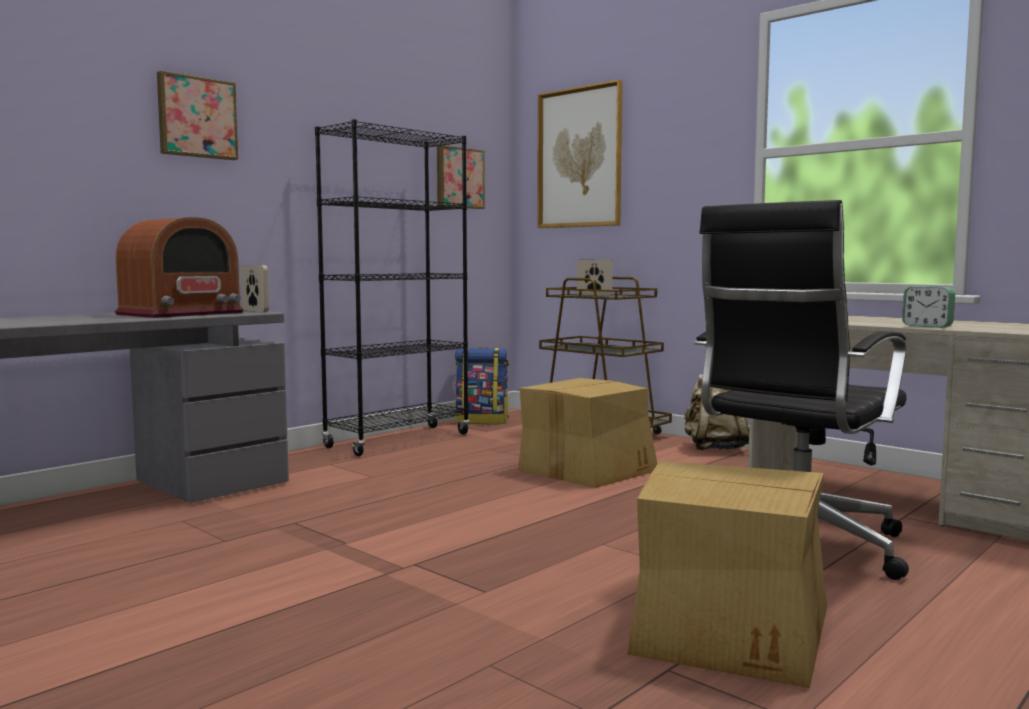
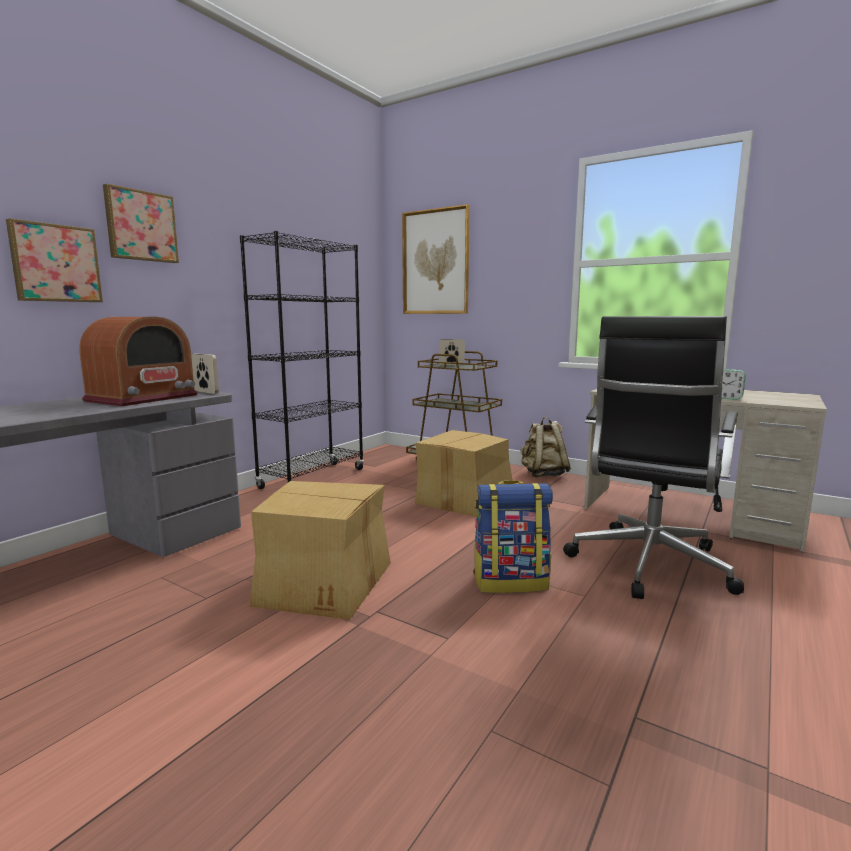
camera: 10 degrees left, 5 degrees up
(458, 178) = (346, 276): picture -> picture (55, 263)
(482, 421) = (368, 456): backpack -> backpack (510, 581)
(729, 629) = (654, 662): cardboard box -> cardboard box (323, 583)

